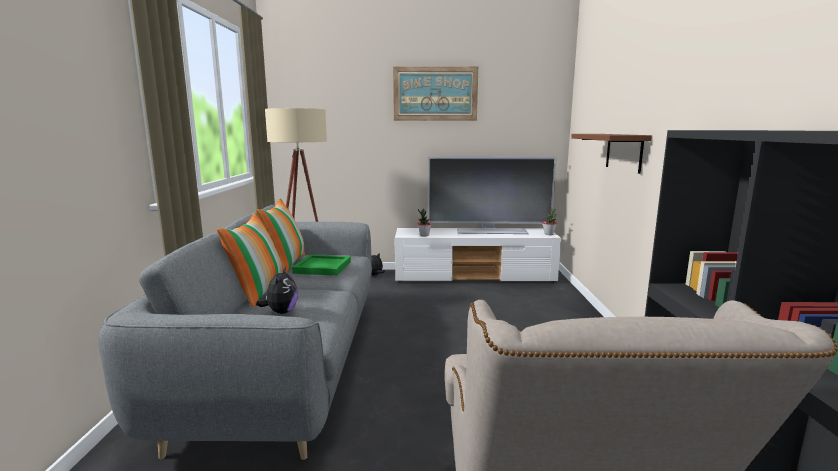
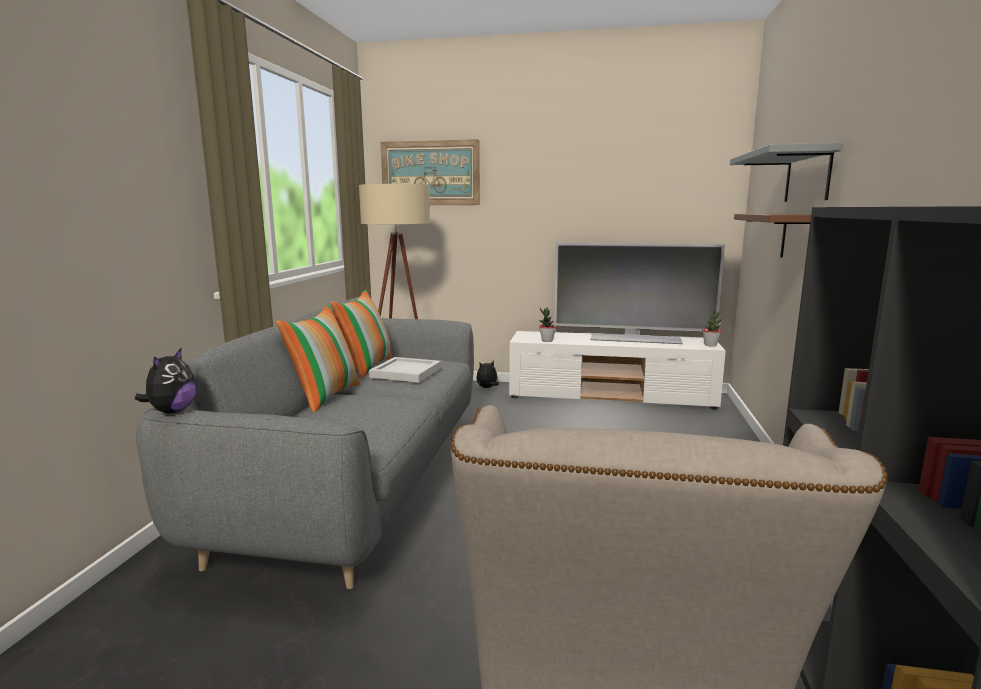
camera: 10 degrees right, 0 degrees up
(281, 312) = (340, 419): plush toy -> plush toy (172, 411)
(323, 267) = (406, 373): green tray -> white tray
(435, 94) = (568, 164): picture -> picture (430, 173)
(628, 106) = (807, 176): none -> grey shelf

